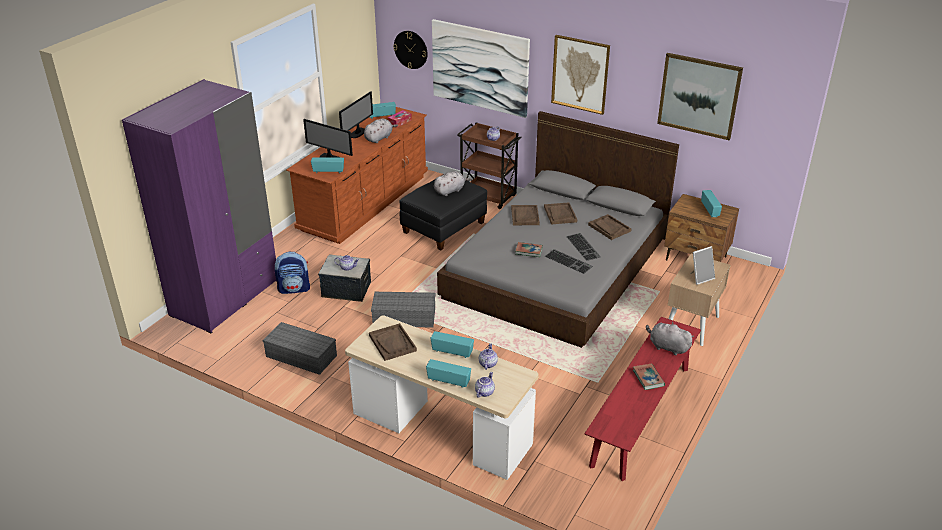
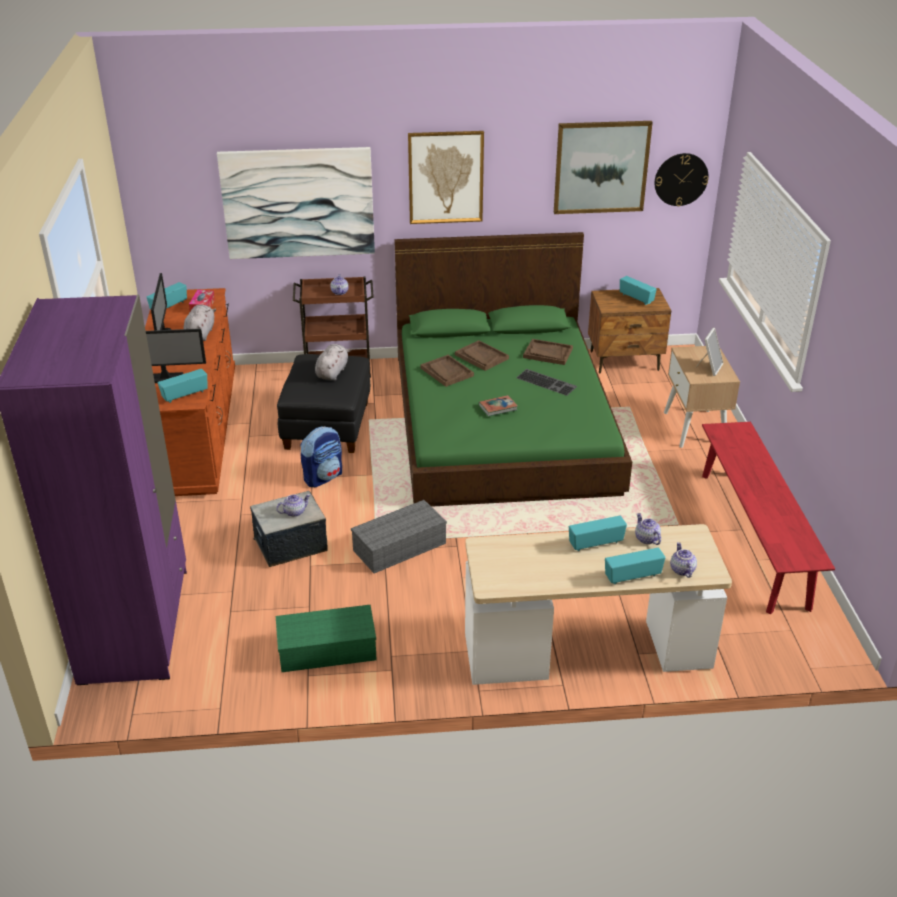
camera: 35 degrees left, 0 degrees up
(294, 289) = (221, 572): backpack -> backpack (323, 477)
(302, 356) = (328, 648): grey storage box -> green storage box
(392, 343) = (519, 564): brown tray -> none
(411, 49) = (183, 203): wall clock -> wall clock (681, 179)
(557, 267) = (502, 421): grey bed -> green bed
(569, 261) = (550, 403): keyboard -> none
(648, 378) = (765, 490): book -> none
(667, 347) = (744, 451): grey plush toy -> none

